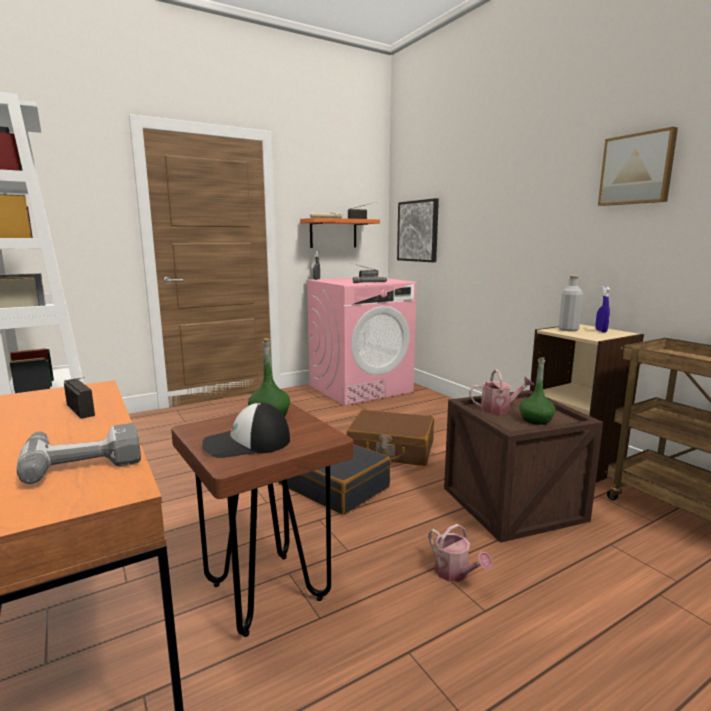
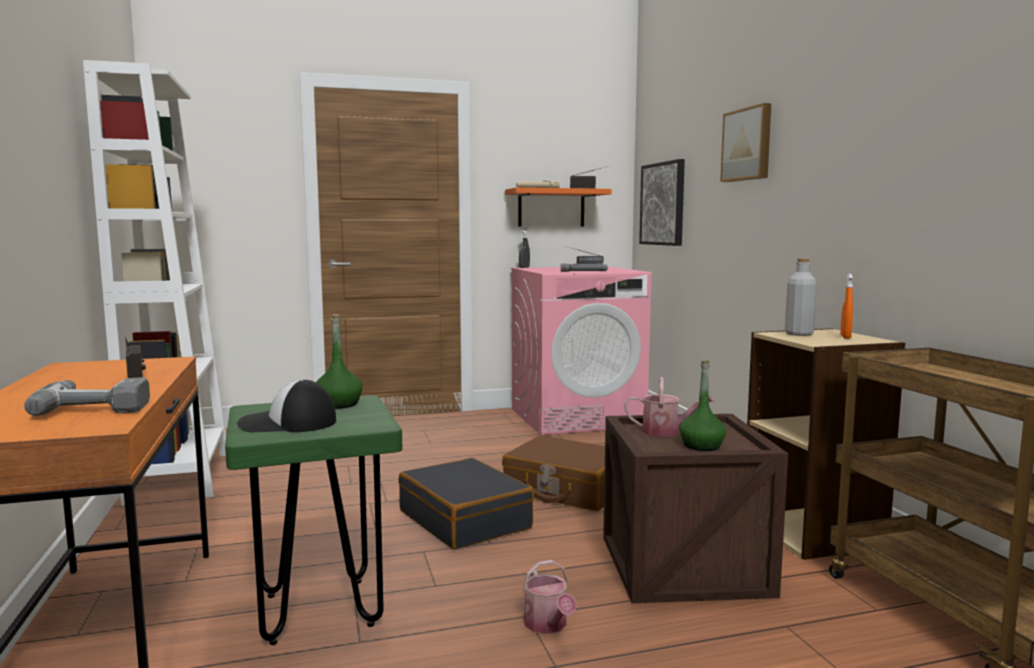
camera: 15 degrees right, 5 degrees down
(267, 592) = (319, 610): brown stool -> green stool
(601, 331) = (845, 337): blue spray bottle -> orange spray bottle
(637, 169) = (895, 111): picture -> picture (748, 144)

